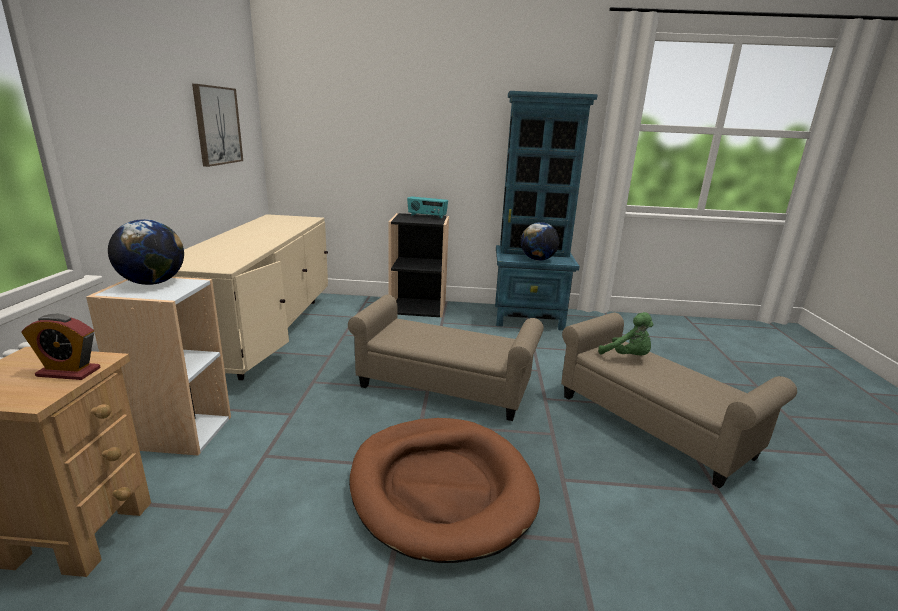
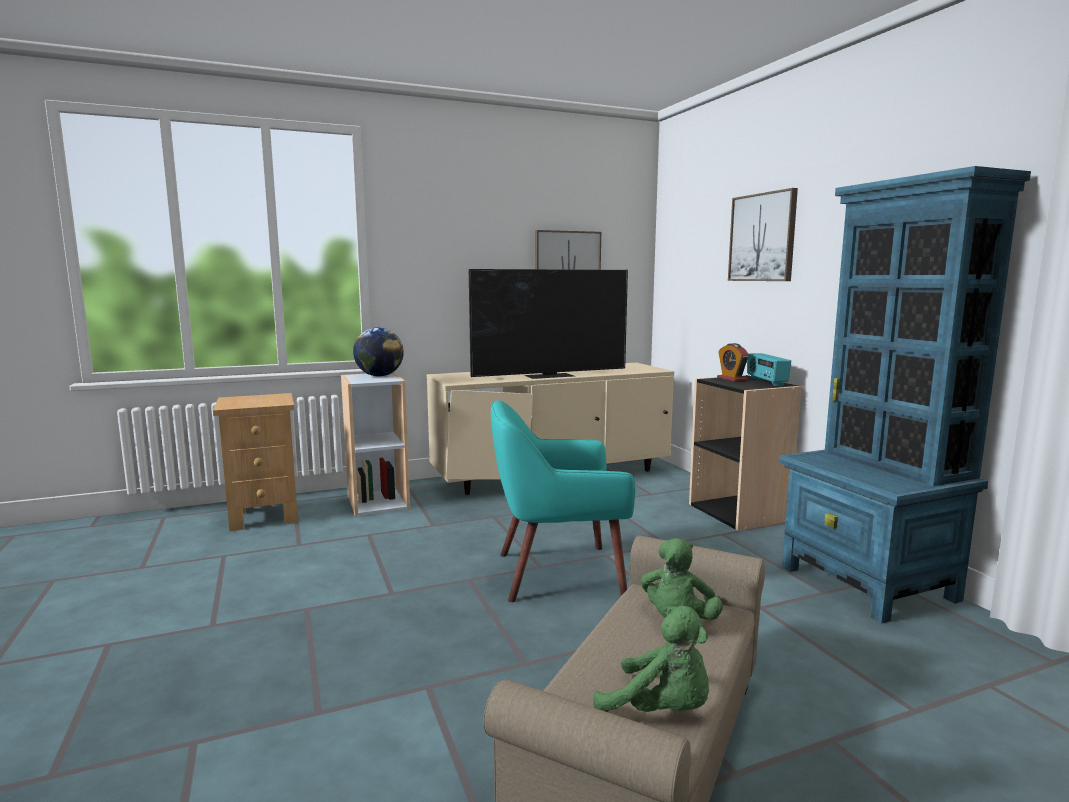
camera: 65 degrees right, 10 degrees down
(69, 372) = (262, 403): alarm clock -> alarm clock (731, 379)
(267, 240) = (550, 375): none -> television
(402, 110) = (762, 237): none -> picture
(441, 488) = (368, 615): brown dog bed -> none
(443, 387) = (557, 573): beige ottoman -> turquoise armchair
(537, 260) = (850, 471): globe -> none
(709, 385) = (661, 710): none -> green plush toy

